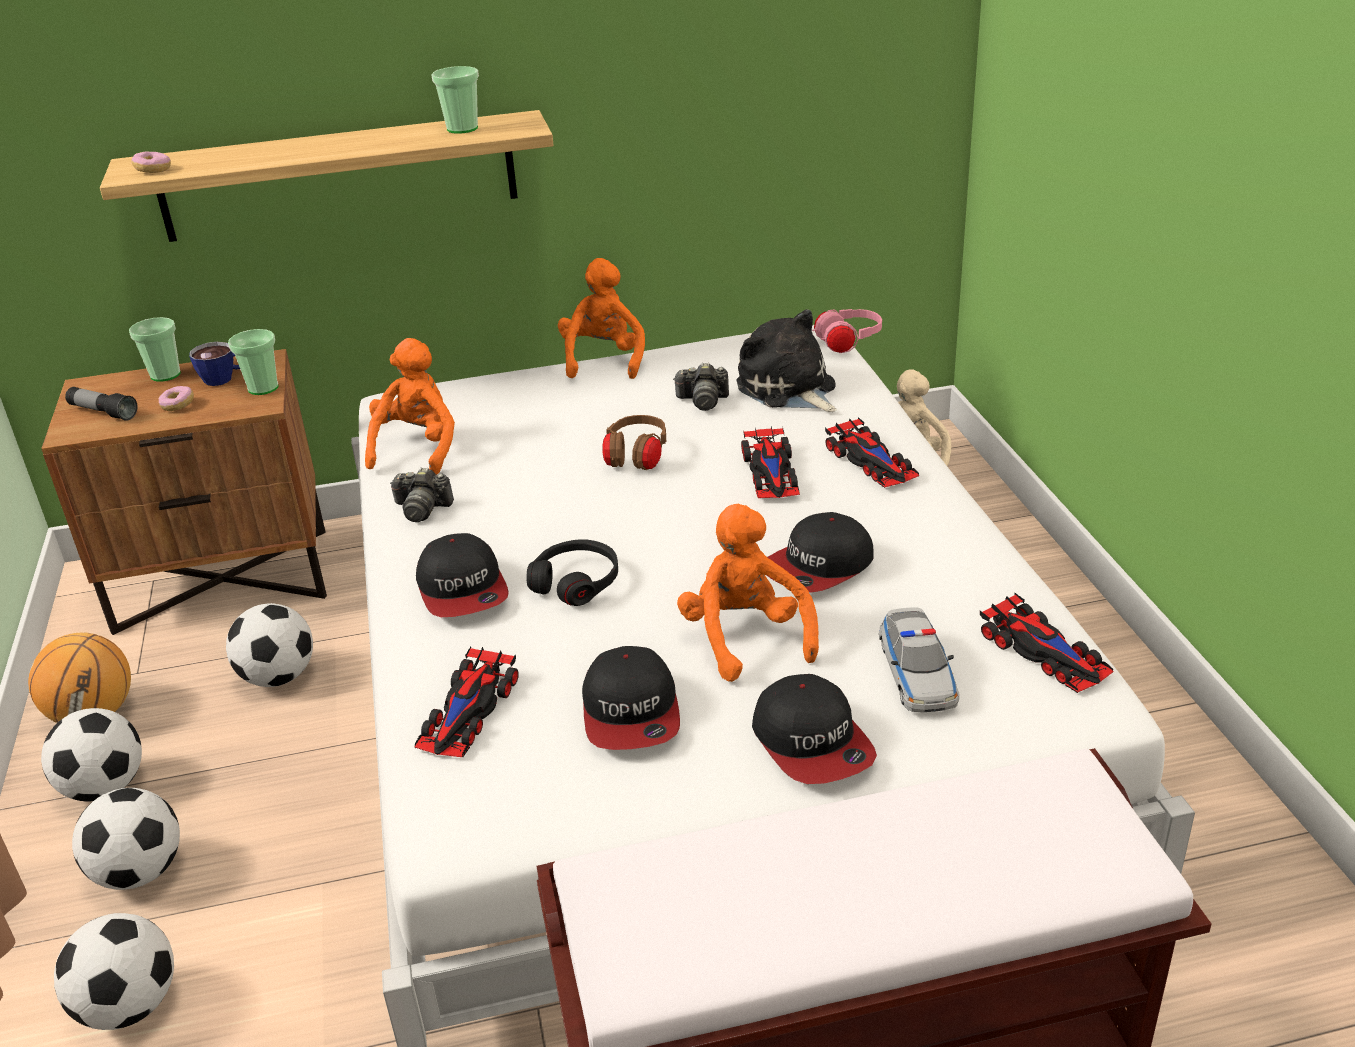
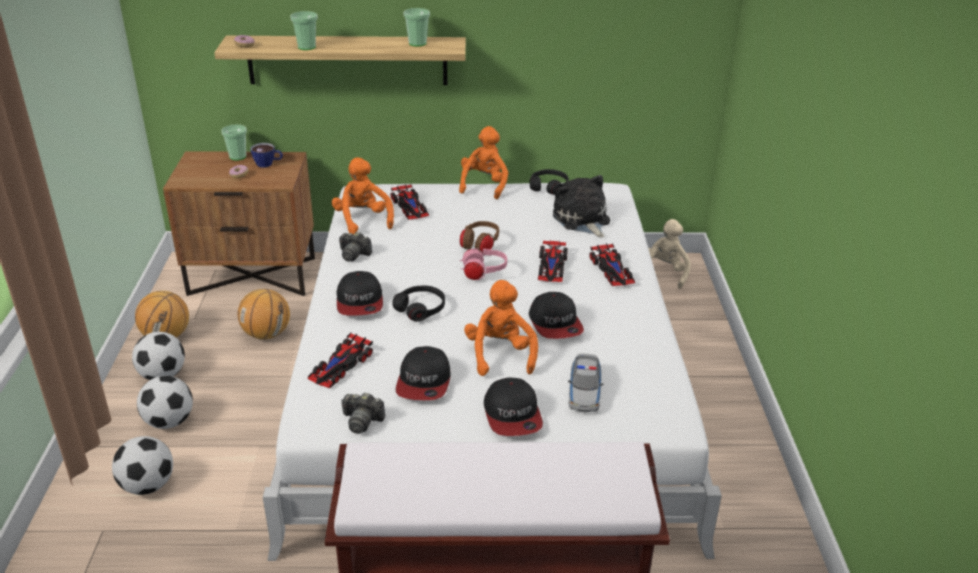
camera: 10 degrees right, 0 degrees up
(103, 412) = (199, 173): flashlight -> none
(263, 388) = (286, 173): cup -> cup (306, 47)
(278, 677) = (267, 334): football -> basketball
(417, 448) = (363, 220): orange plush toy -> orange plush toy turned 45 degrees counterclockwise
(703, 401) = (530, 219): camera -> camera (362, 421)
(712, 346) = (548, 187): none -> black headphones
(818, 567) = (556, 324): cap -> cap turned 75 degrees counterclockwise
(847, 344) = (628, 198): pink headphones -> pink headphones (483, 273)
(1044, 652) = (660, 392): toy car -> toy car (410, 207)

